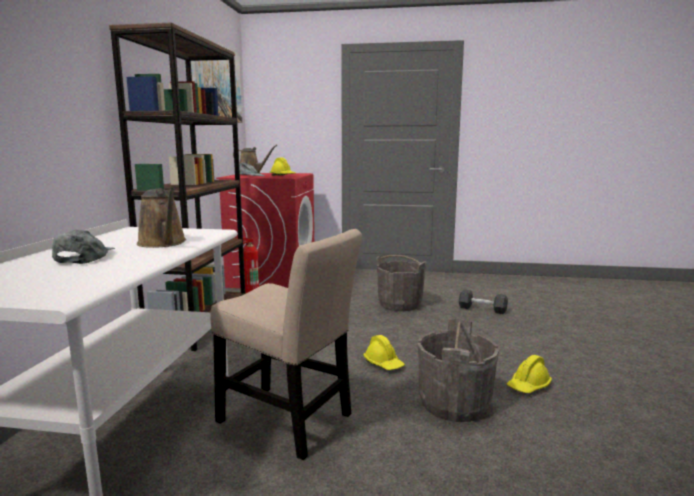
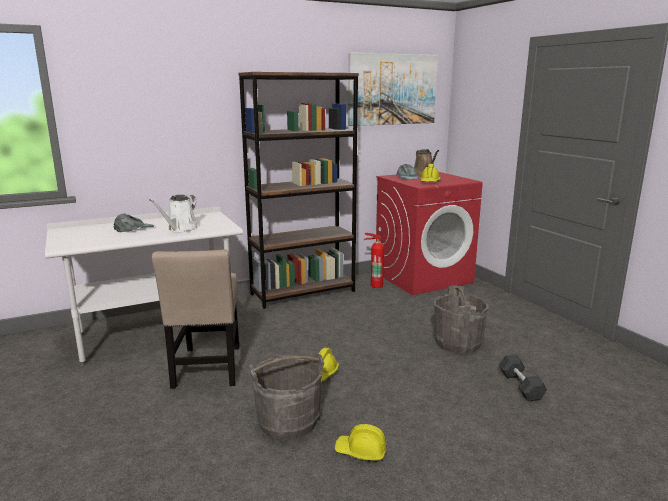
camera: 55 degrees right, 5 degrees up
(163, 243) = (180, 229): brown watering can -> white watering can

